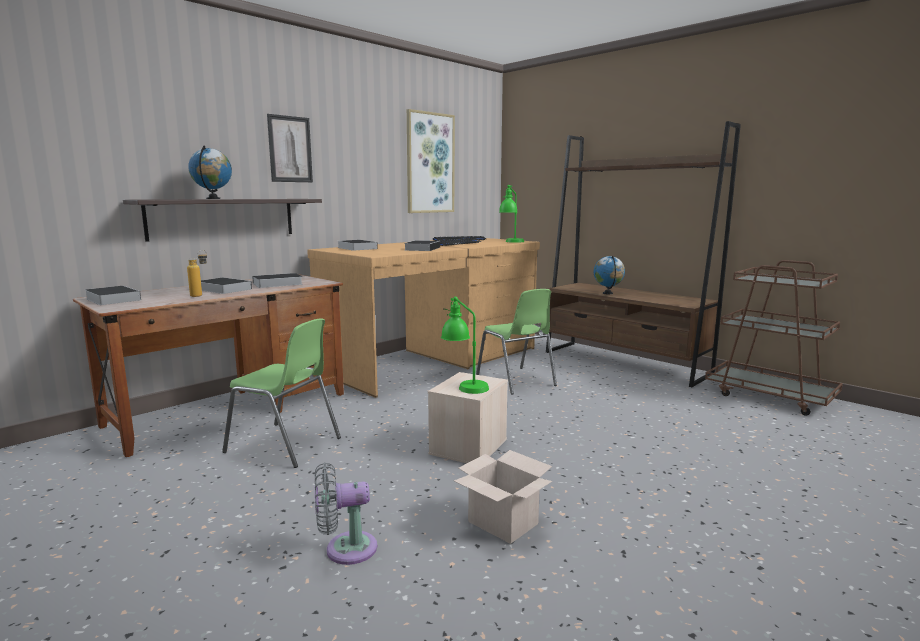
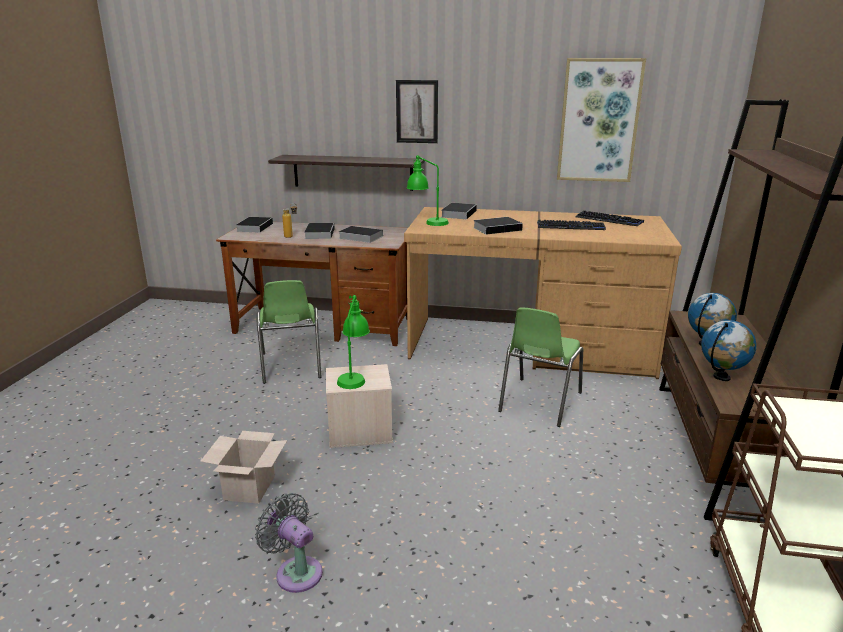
camera: 55 degrees right, 10 degrees up
(213, 199) = (328, 159): globe -> globe (721, 377)
(345, 549) = (179, 442): grey fan -> grey fan (296, 571)
(511, 242) = (640, 238): green table lamp -> green table lamp (427, 223)

